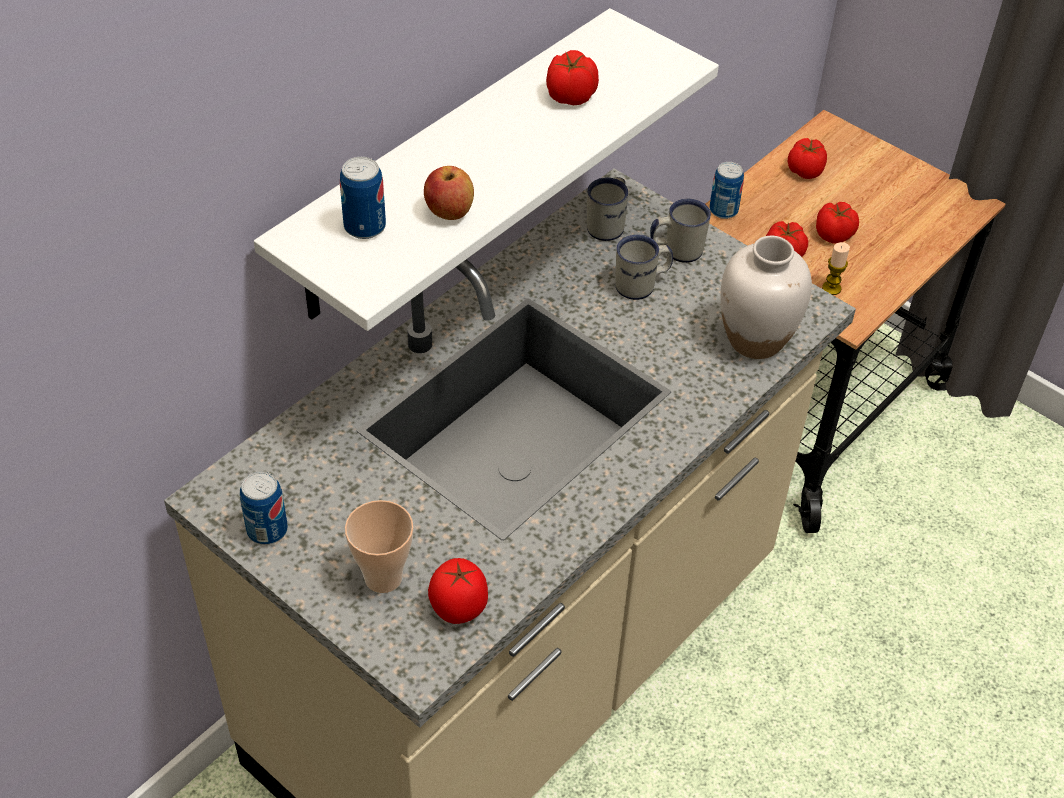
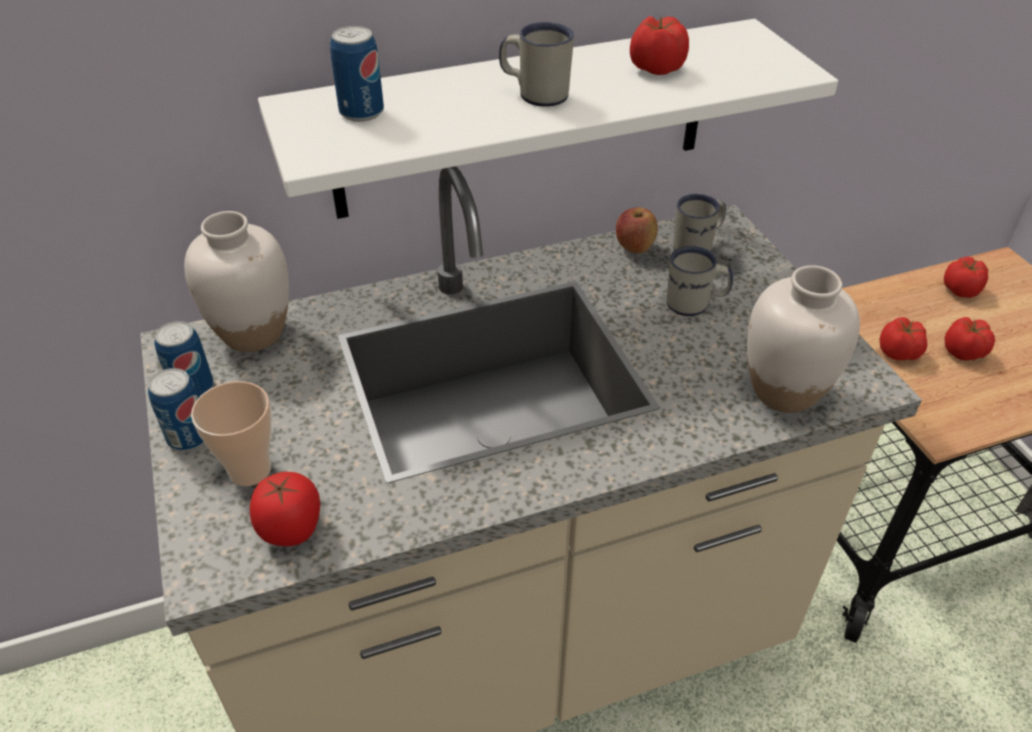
camera: 30 degrees right, 5 degrees down
(275, 459) = (252, 333): none -> white vase
(449, 212) = (450, 122): apple -> apple (634, 247)
(676, 250) = (751, 286): white mug -> white mug (535, 94)
(723, 210) = (857, 298): can -> can (189, 437)
(831, 288) = (935, 398): candle -> none

